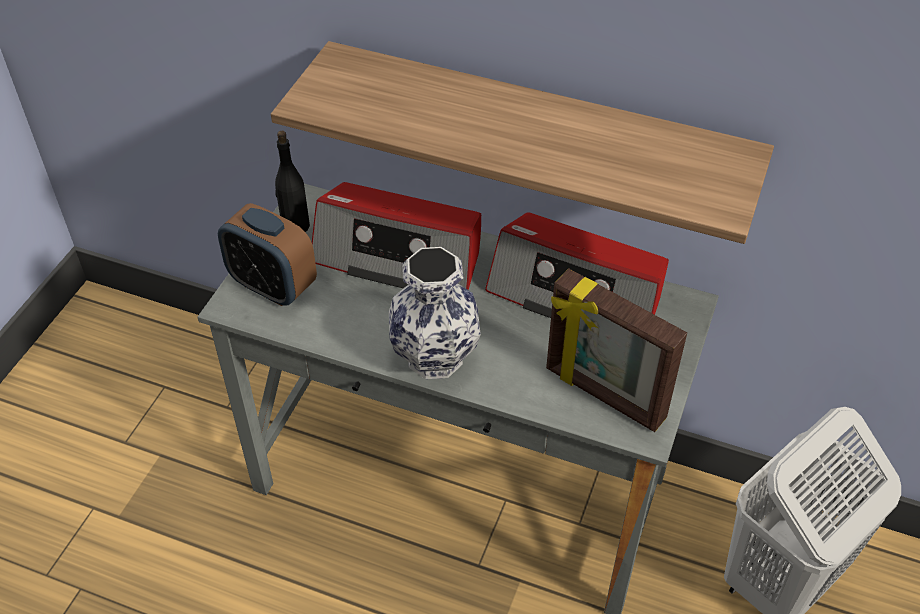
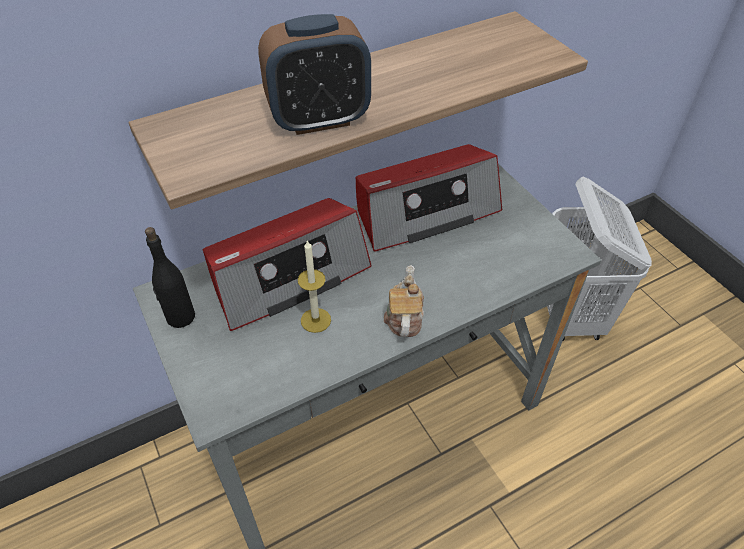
camera: 50 degrees left, 0 degrees up
(272, 286) = (226, 371): alarm clock -> alarm clock (319, 120)
(372, 303) = (315, 320): none -> candle
(433, 356) = (404, 317): vase -> teapot
(603, 395) = (522, 253): picture frame -> none

